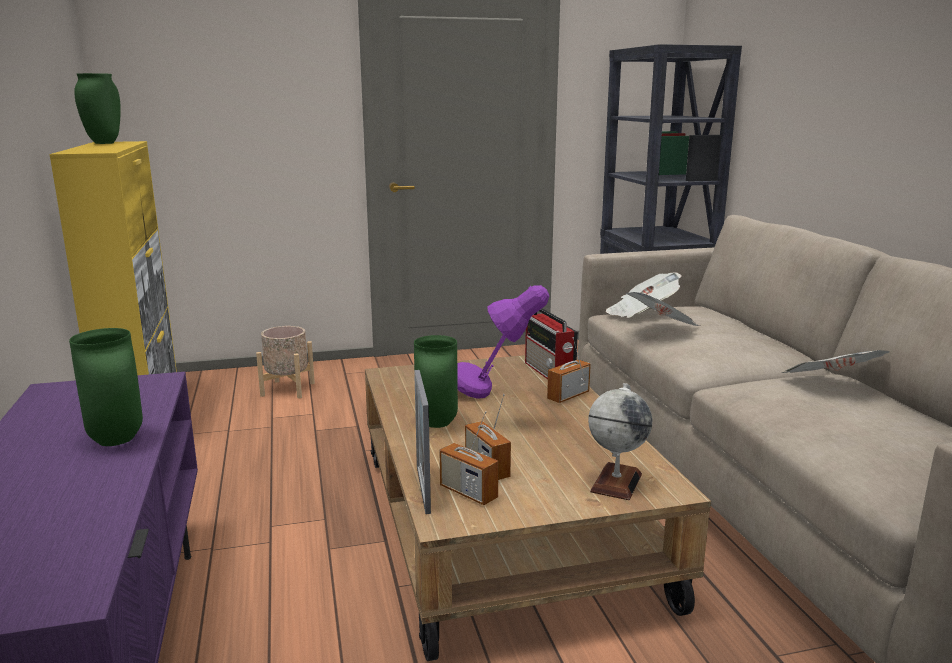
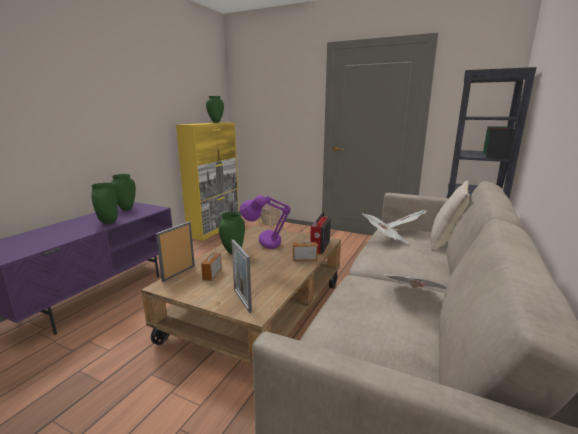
camera: 40 degrees right, 0 degrees up
(72, 403) = (126, 209): none -> green vase
(468, 492) = (188, 280): radio -> none
(616, 482) = (242, 300): globe -> picture frame
(721, 314) = (445, 242): none -> beige pillow

